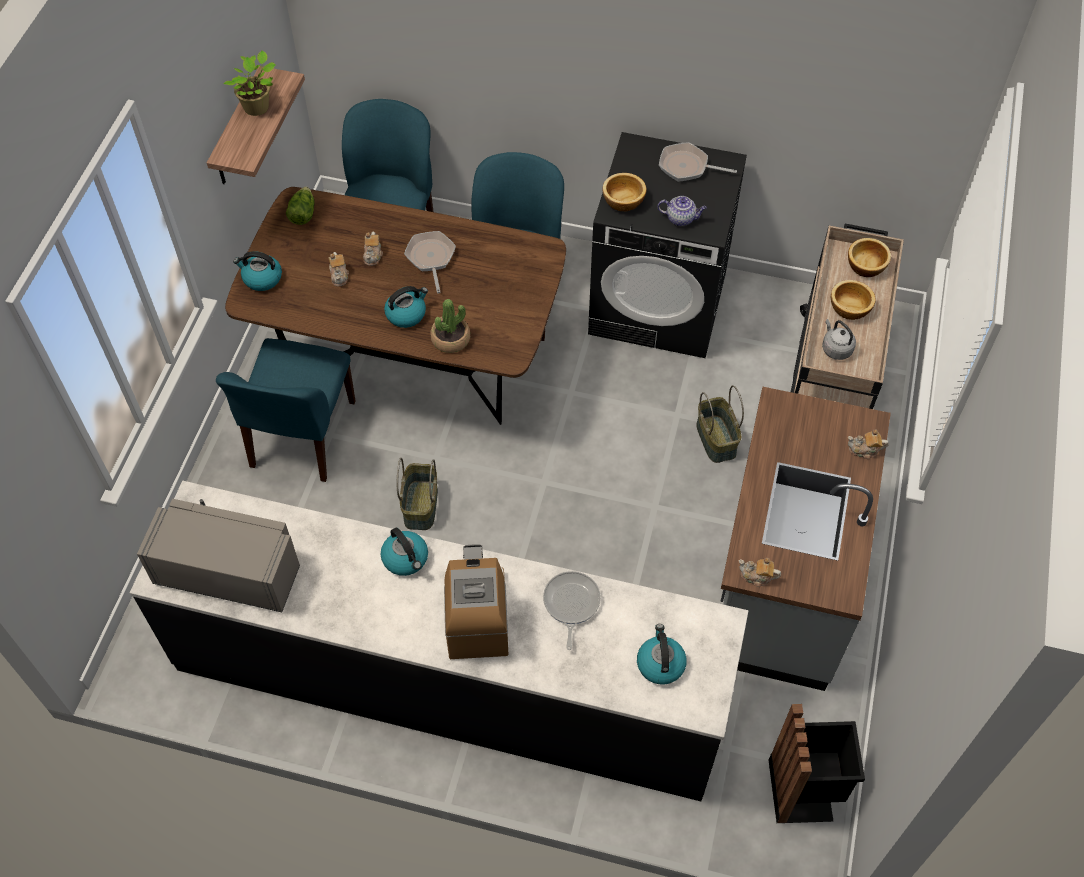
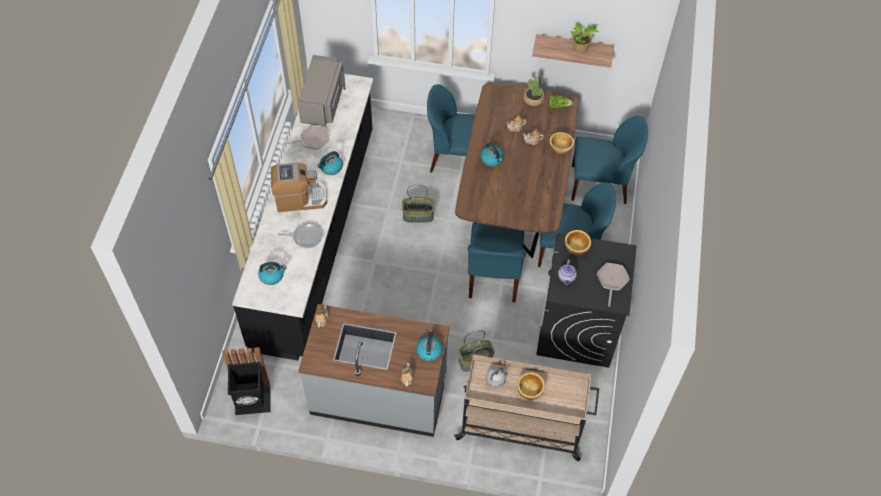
camera: 85 degrees right, 0 degrees up
(262, 278) = (509, 95): kettle -> kettle (429, 351)
(431, 258) = (533, 167): frying pan -> frying pan (312, 140)
(450, 339) = (476, 181): potted plant -> potted plant (533, 99)
(559, 402) = (493, 277): none -> blue chair
(865, 265) = (567, 402): bowl -> bowl (561, 148)

